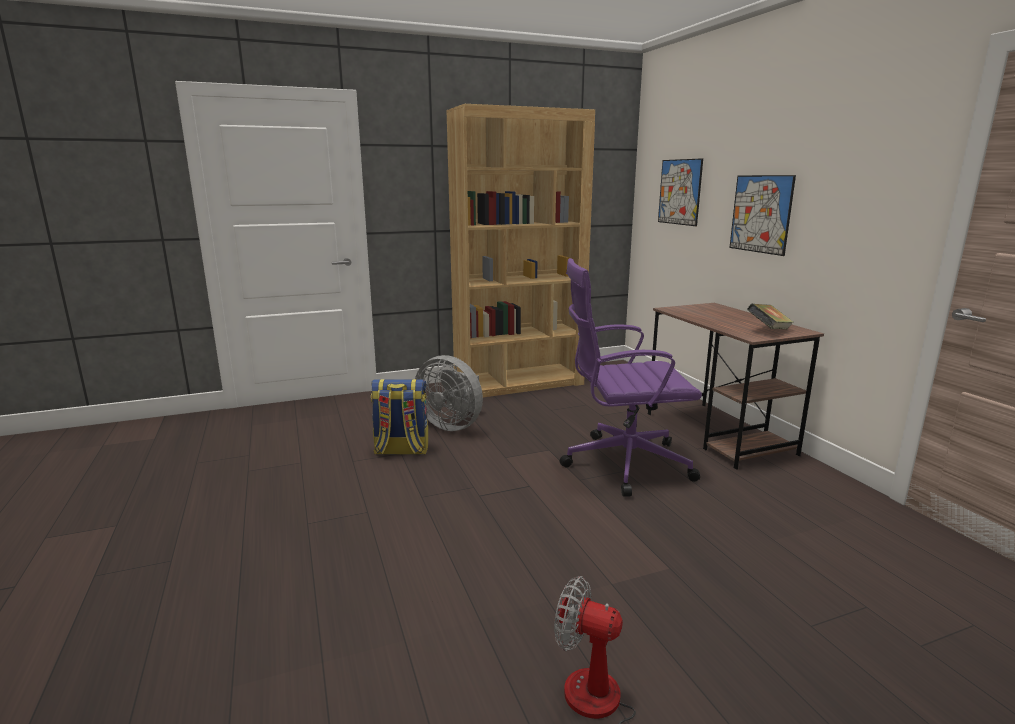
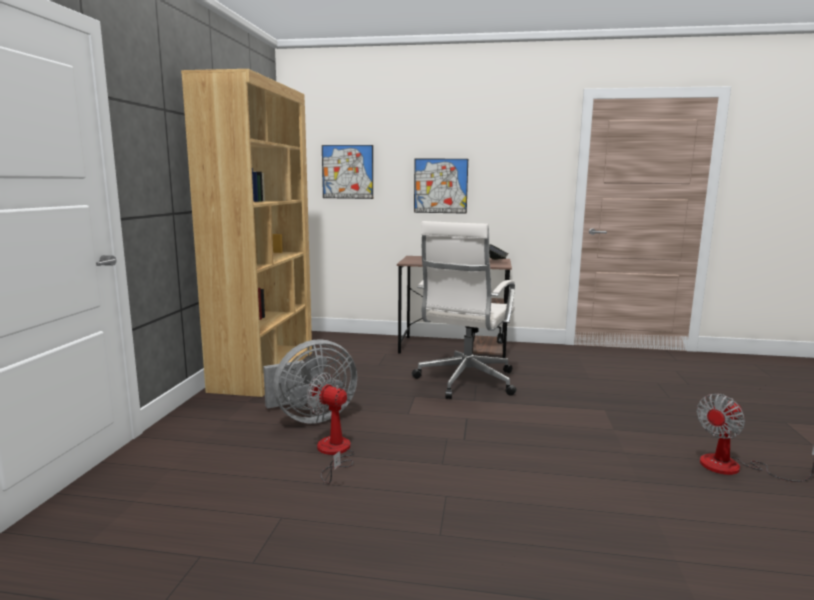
camera: 60 degrees left, 5 degrees down
(401, 450) = (333, 453): backpack -> fan
(623, 463) = (465, 382): purple office chair -> white office chair

